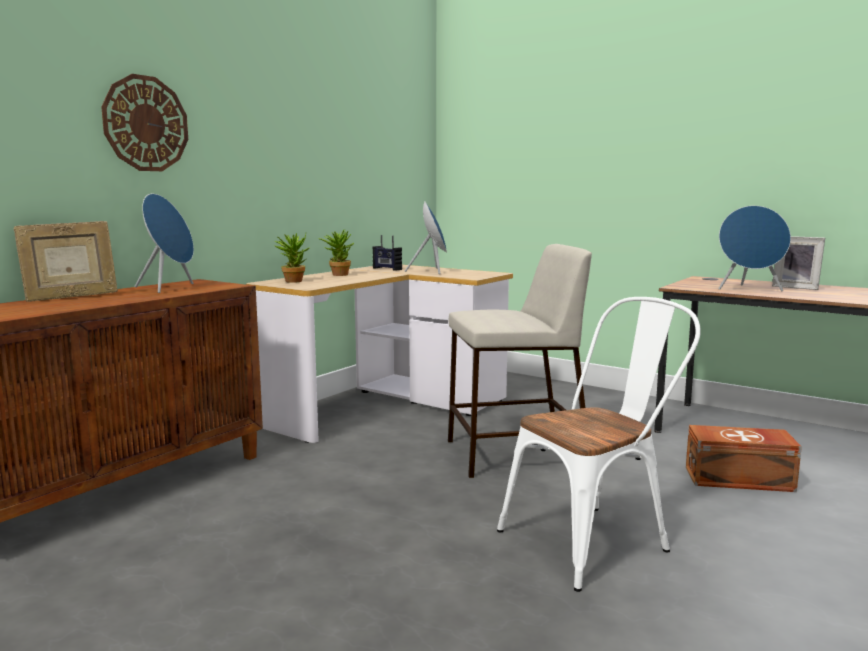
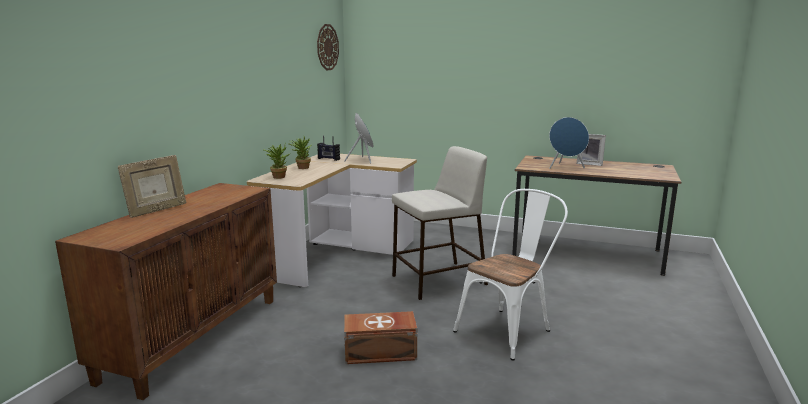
camera: 15 degrees left, 5 degrees up
(146, 124) = (184, 78): wall clock -> wall clock (327, 47)
(169, 288) = (214, 195): blue speaker -> none
(740, 479) = (570, 282): brown storage box -> brown storage box (381, 353)

